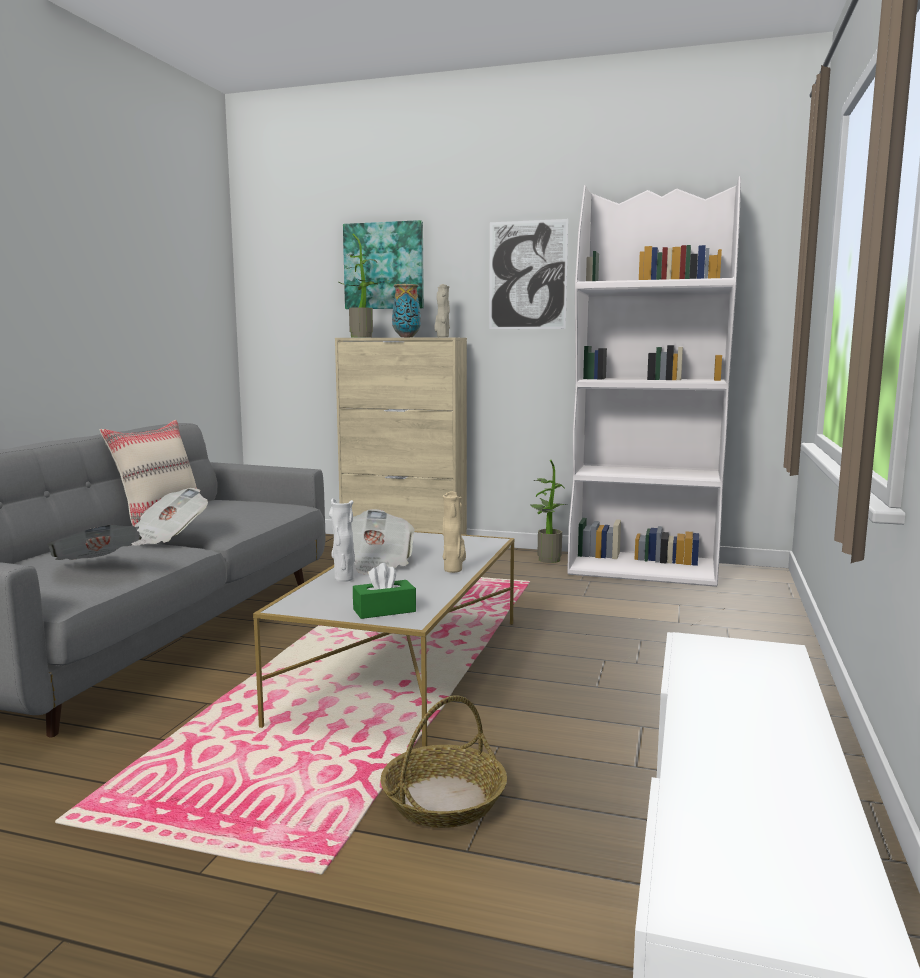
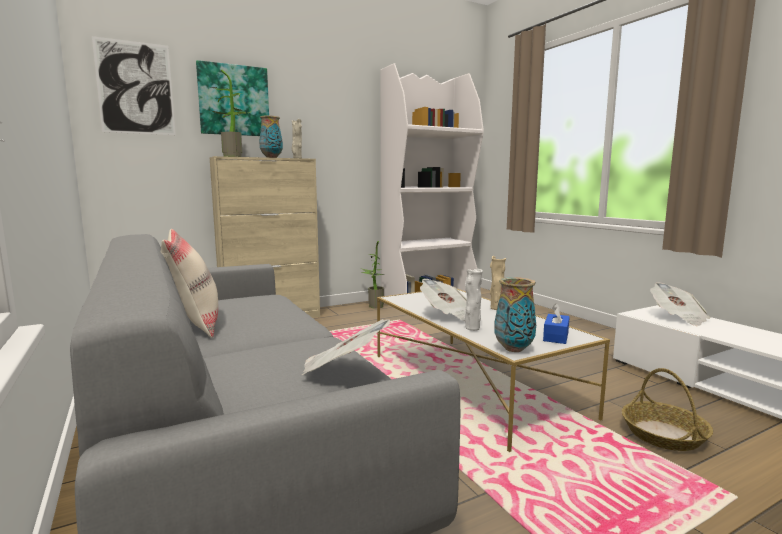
camera: 45 degrees left, 0 degrees up
(167, 537) = (287, 336): newspaper -> newspaper (678, 318)
(298, 605) = (513, 349): none -> vase
(384, 610) = (556, 336): green tissue box -> blue tissue box
(527, 275) = (342, 118): picture -> picture (135, 88)

